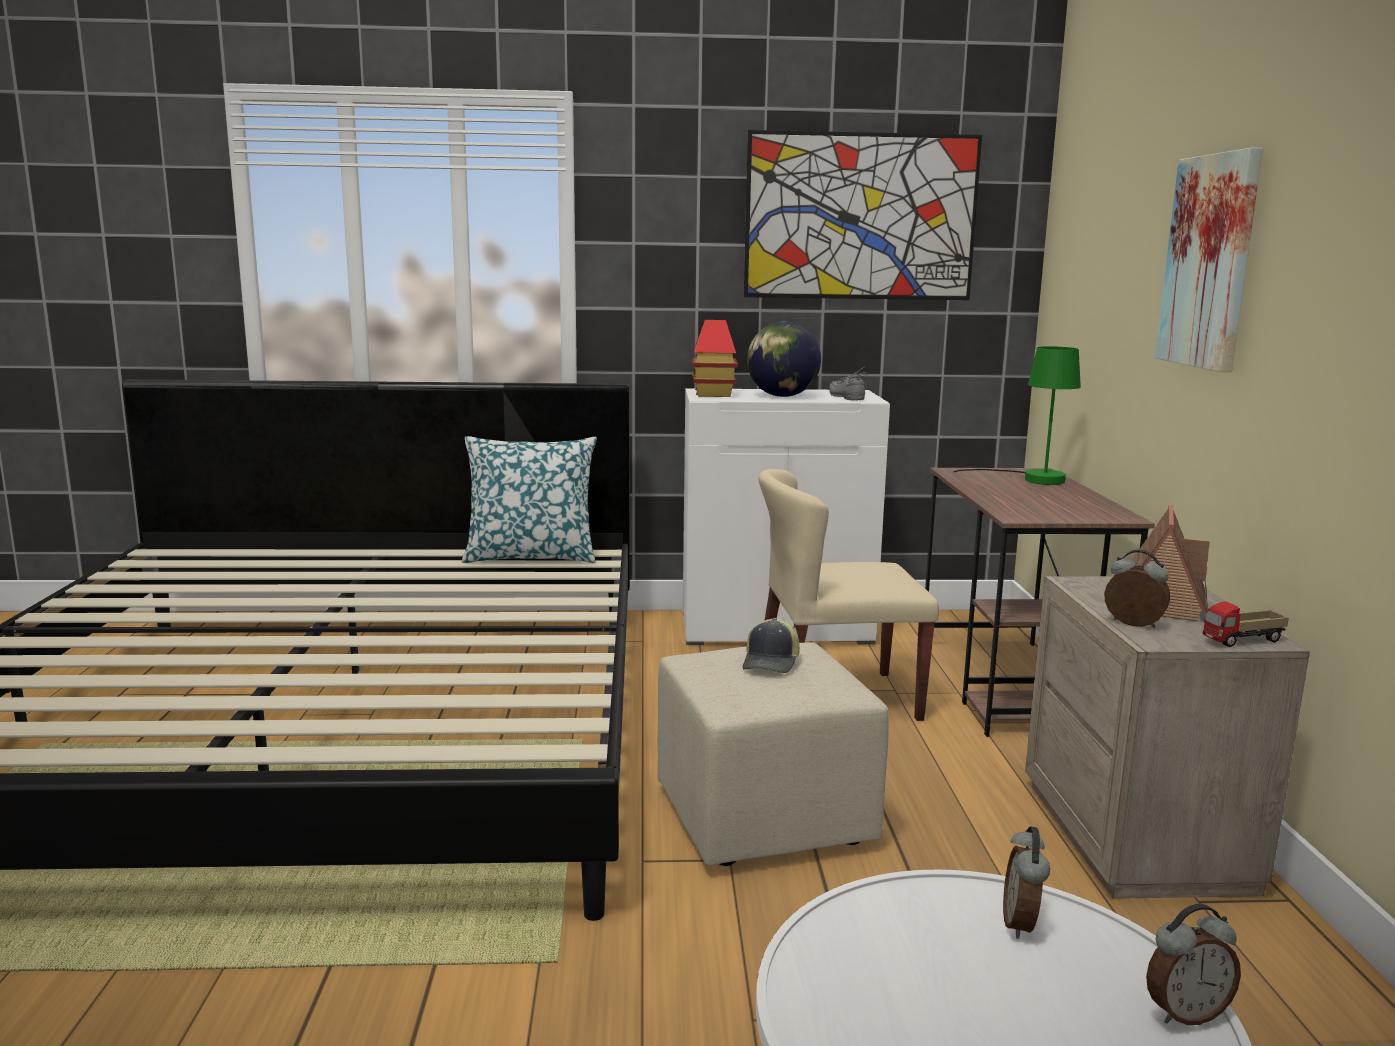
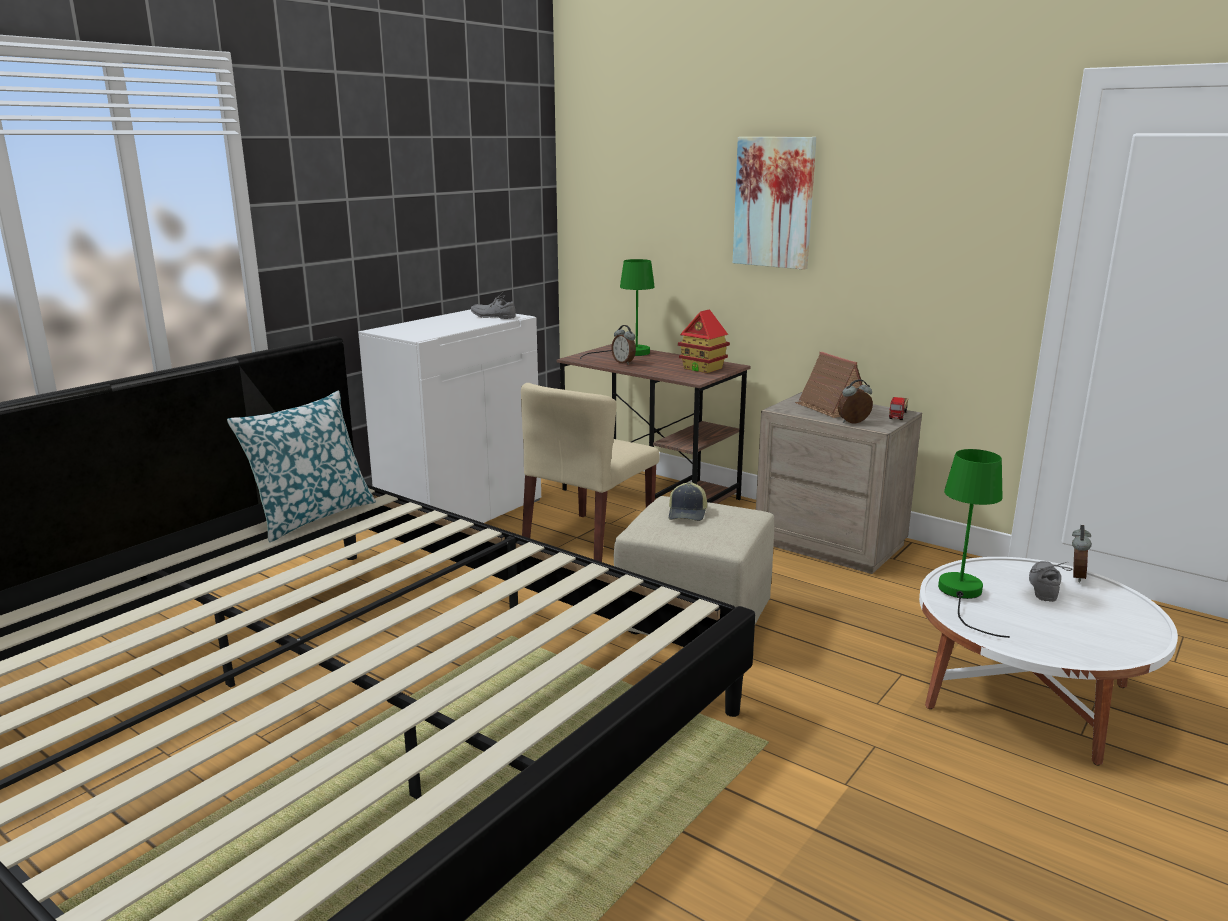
camera: 50 degrees left, 5 degrees up
(714, 394) = (405, 332): toy house -> toy house (703, 368)
(772, 662) = (688, 513): cap -> cap turned 45 degrees clockwise
(782, 396) = (455, 324): globe -> none
(860, 217) = (456, 168): picture -> none
(908, 915) = (962, 595): none -> green table lamp
(1021, 924) = (986, 577): alarm clock -> alarm clock (624, 362)
(1087, 993) = (1046, 587): none -> grey shoe

